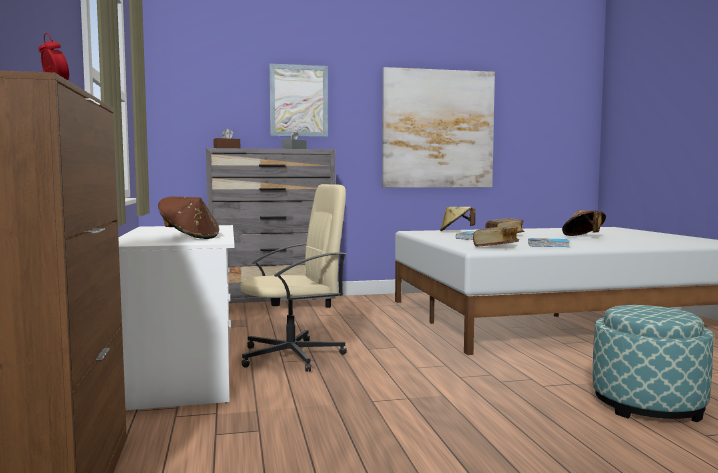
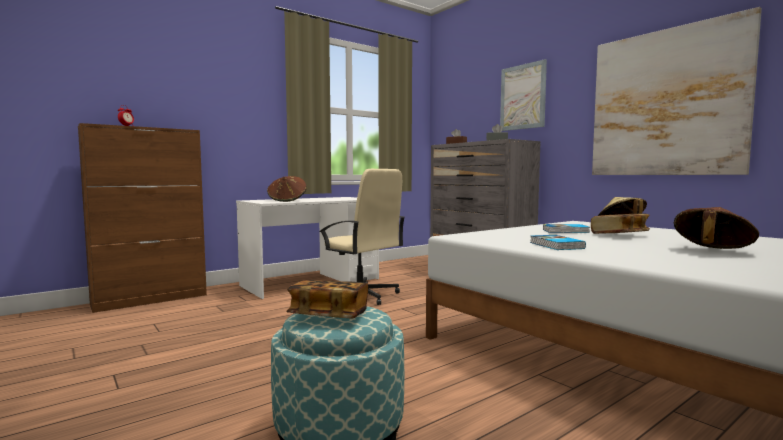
camera: 65 degrees right, 0 degrees up
(496, 247) = (494, 237): book -> book (329, 316)

